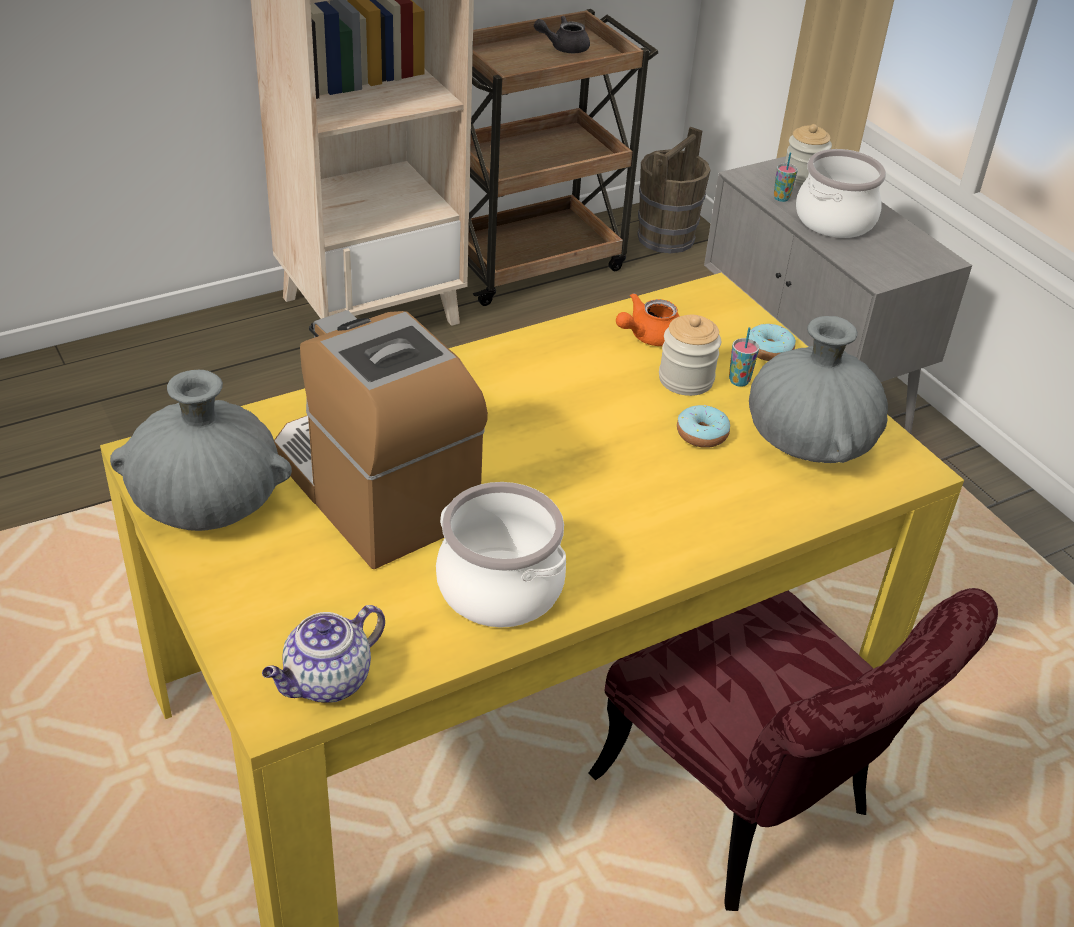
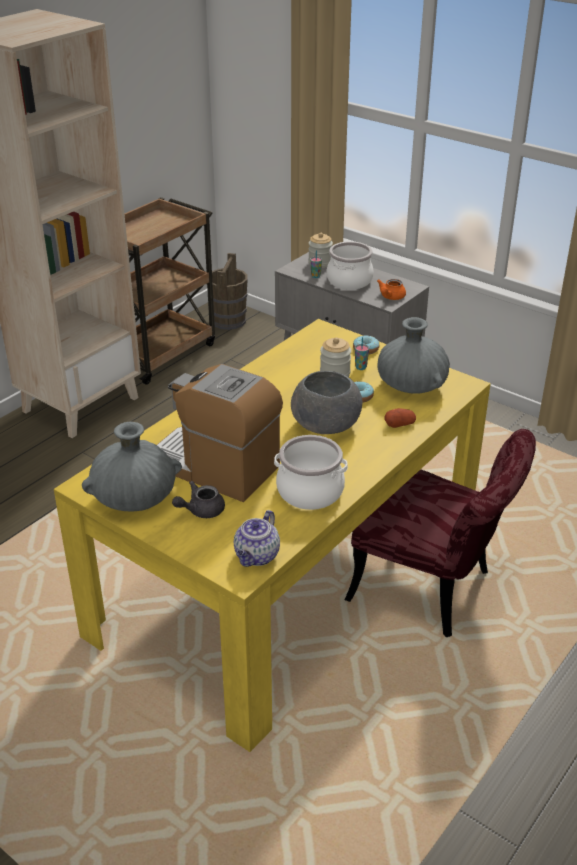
camera: 20 degrees left, 5 degrees down
(564, 48) = (157, 222): grey teapot -> grey teapot (201, 510)
(607, 470) = (325, 425): none -> grey bowl
(648, 336) = (302, 358): orange teapot -> orange teapot (390, 297)
(742, 509) = (399, 424): none -> potato

